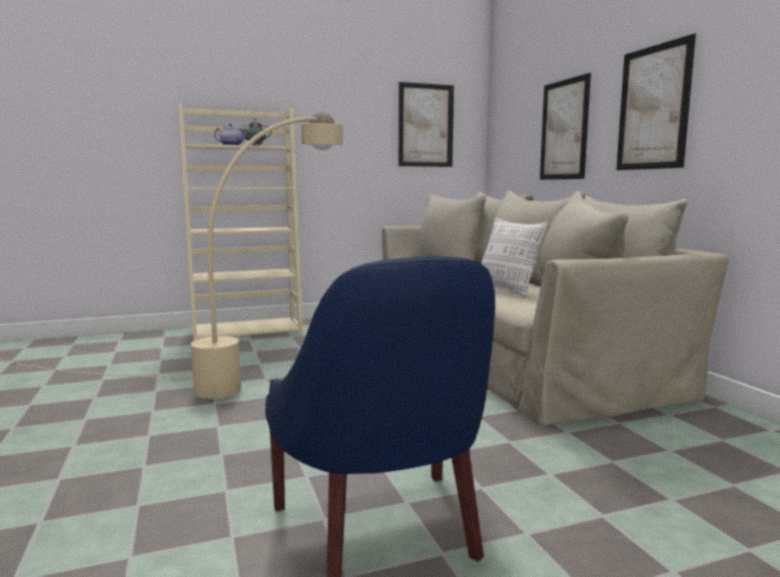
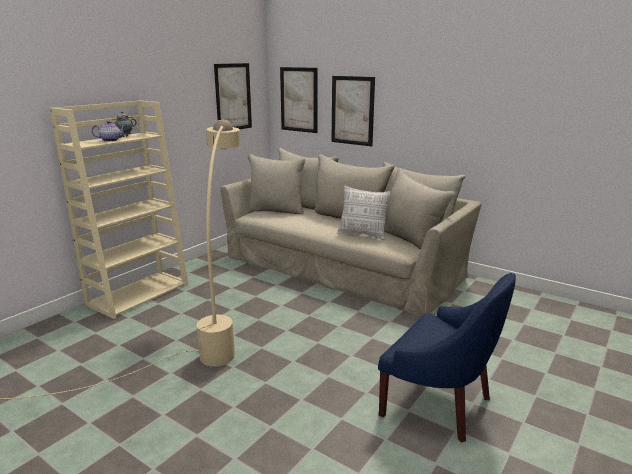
camera: 35 degrees left, 10 degrees up
(653, 108) = (426, 111): picture -> picture (299, 99)

